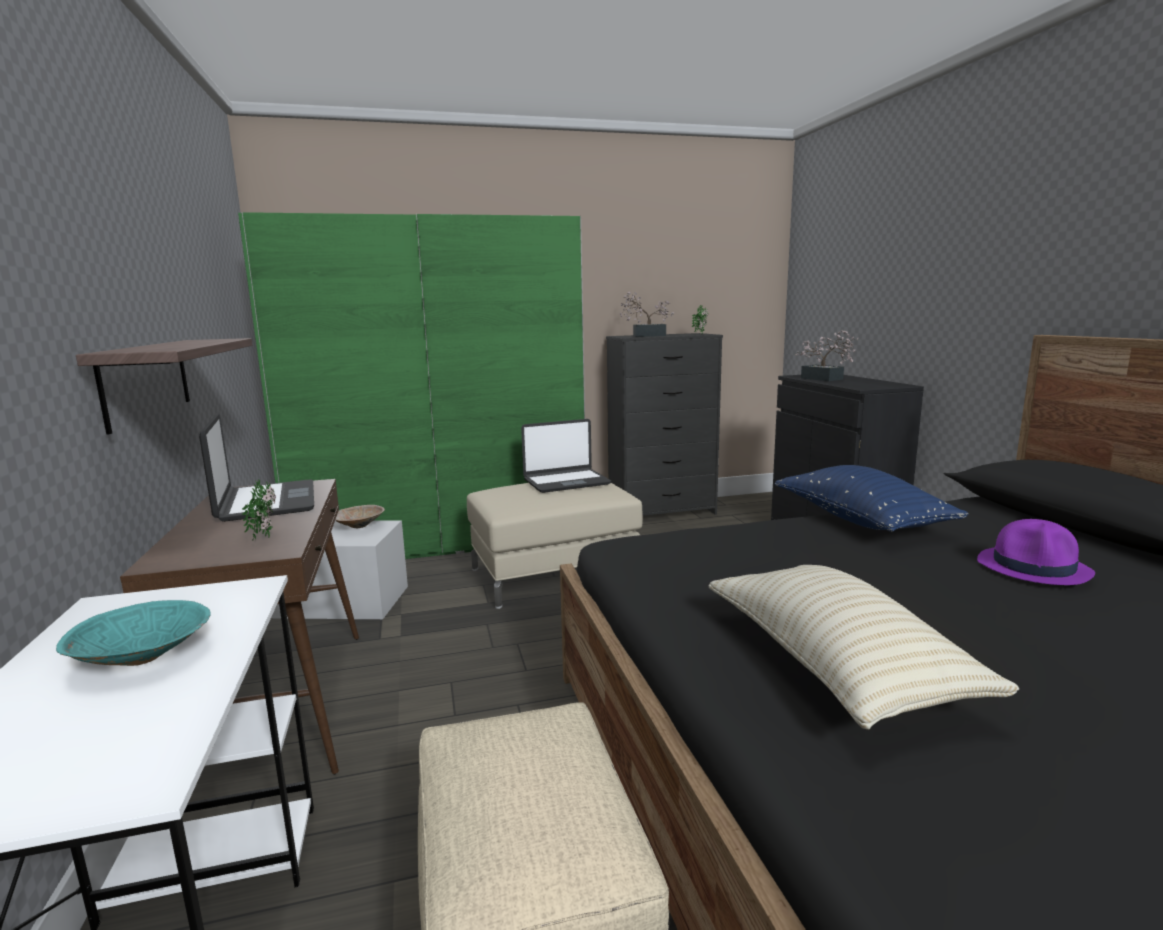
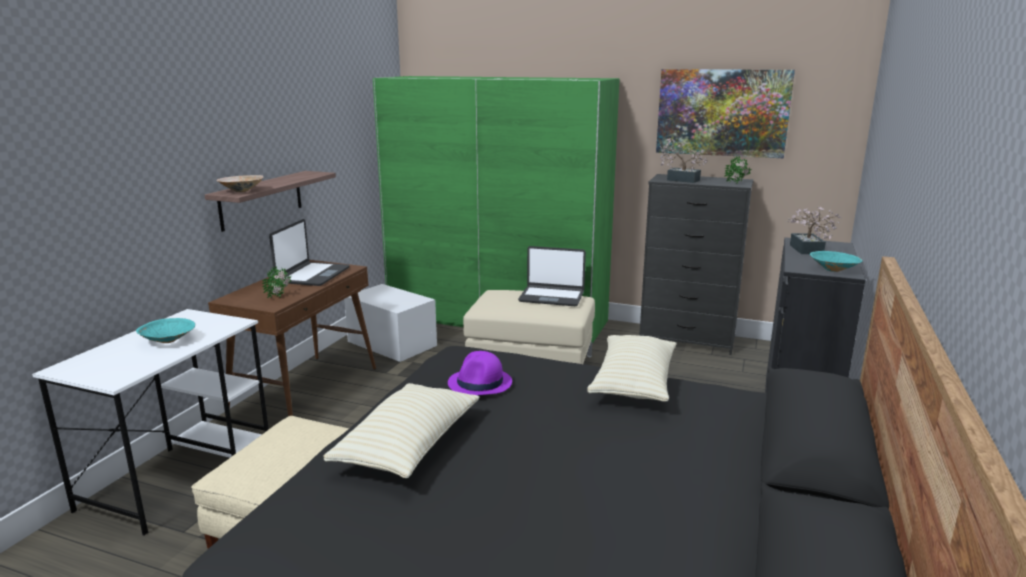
camera: 35 degrees right, 5 degrees up
(358, 526) = (407, 297): beige bowl -> beige bowl (241, 191)
(664, 265) = (722, 112): none -> picture
(860, 521) = (633, 383): blue pillow -> beige pillow
(886, 385) = (834, 270): none -> turquoise bowl
(1034, 567) = (653, 450): purple hat -> purple hat (480, 383)

